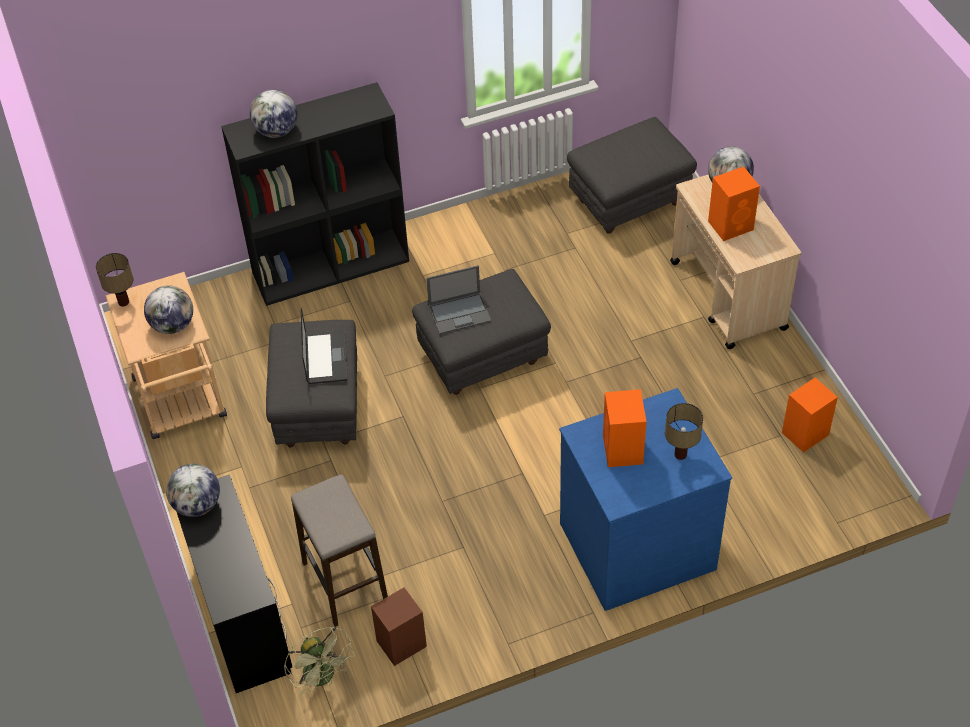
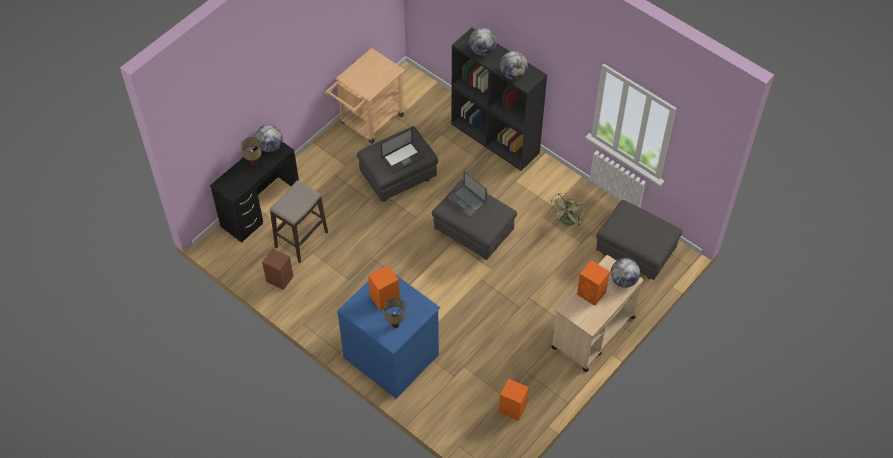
camera: 60 degrees right, 5 degrees up
(123, 301) = (371, 56): table lamp -> table lamp (254, 164)
(173, 325) = (368, 83): globe -> globe (513, 74)
(323, 677) = (245, 256): green fan -> green fan (567, 222)

